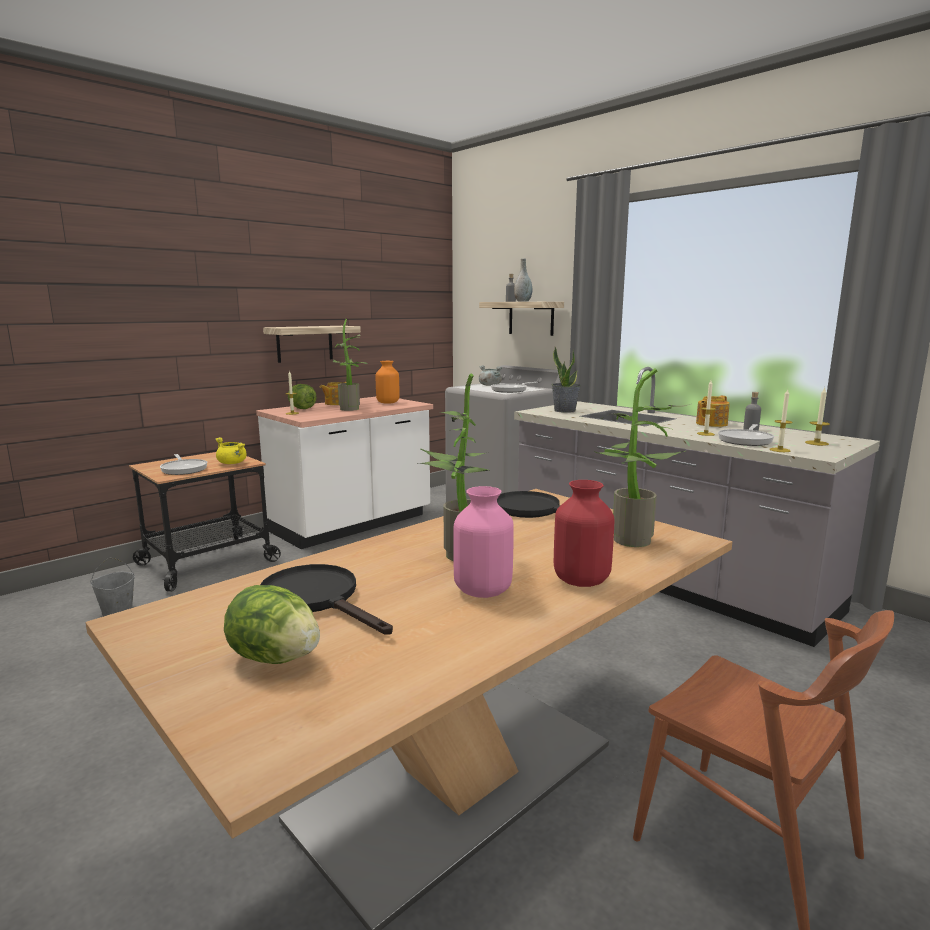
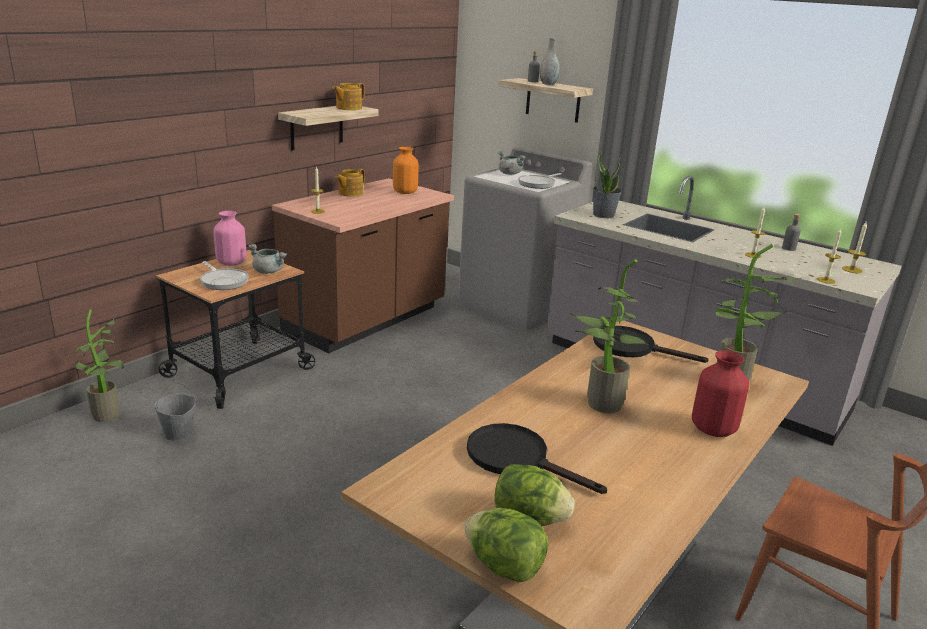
camera: 10 degrees left, 10 degrees up
(233, 463) = (269, 272): yellow cooking pot -> grey cooking pot
(301, 408) = (320, 202): lettuce -> lettuce (504, 566)
(352, 409) = (376, 204): potted plant -> potted plant (109, 416)
(352, 524) = (367, 320): white counter -> brown counter
(483, 591) = (643, 444): pink vase -> pink vase (231, 263)
(710, 424) = (750, 239): teapot -> teapot (348, 108)
(746, 440) = (791, 265): frying pan -> none

